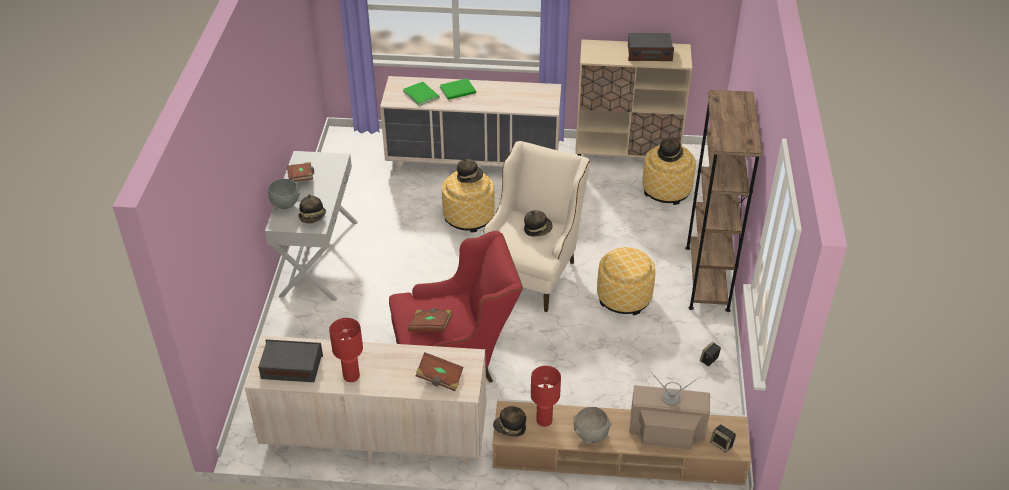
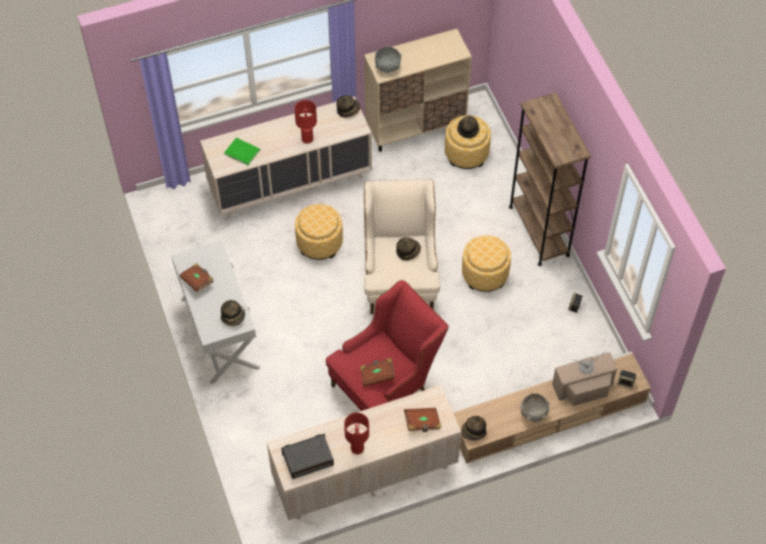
camera: 25 degrees left, 15 degrees up
(285, 205) = (203, 314): grey bowl -> grey bowl (387, 68)
(459, 90) = (272, 135): green book -> none
(469, 177) = (318, 215): hat -> hat (348, 110)
(544, 421) = (494, 415): red table lamp -> red table lamp (307, 139)
(649, 53) = (429, 51): radio -> none

